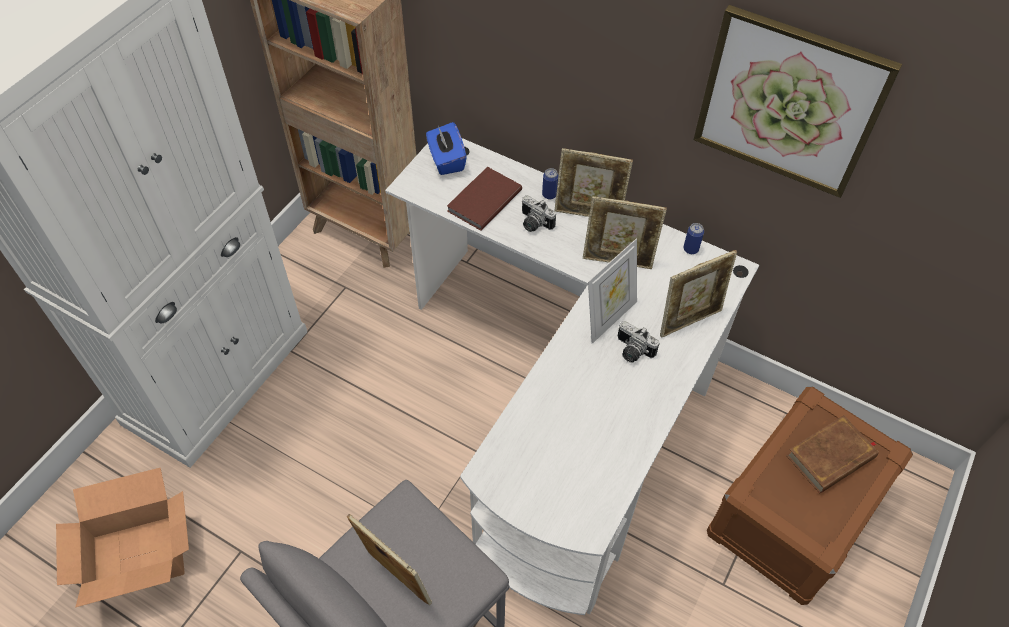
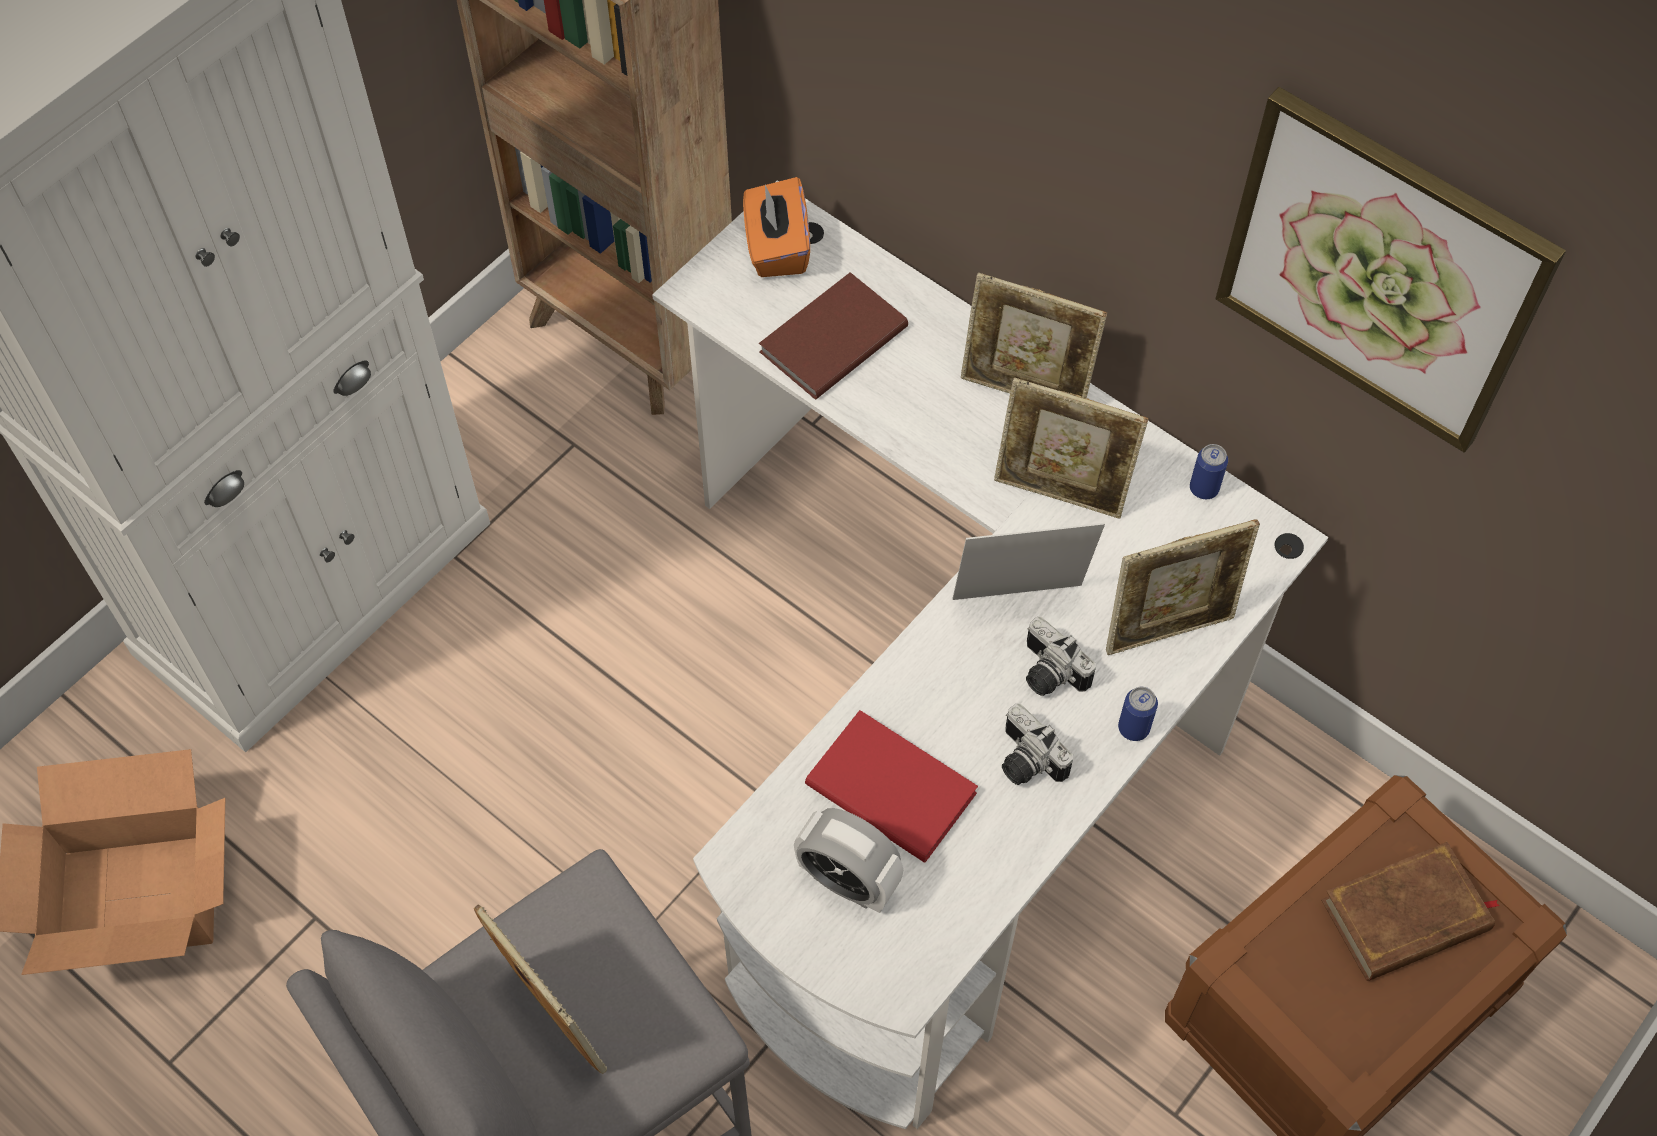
camera: 10 degrees right, 5 degrees up
(446, 160) = (776, 248): blue tissue box -> orange tissue box
(533, 223) = (916, 398): camera -> camera (1025, 762)
(548, 475) = (848, 881): none -> alarm clock
(549, 194) = (958, 343): can -> can (1133, 728)
(561, 420) = (891, 785): none -> red book
(609, 318) = (1019, 603): picture frame -> picture frame turned 150 degrees counterclockwise

